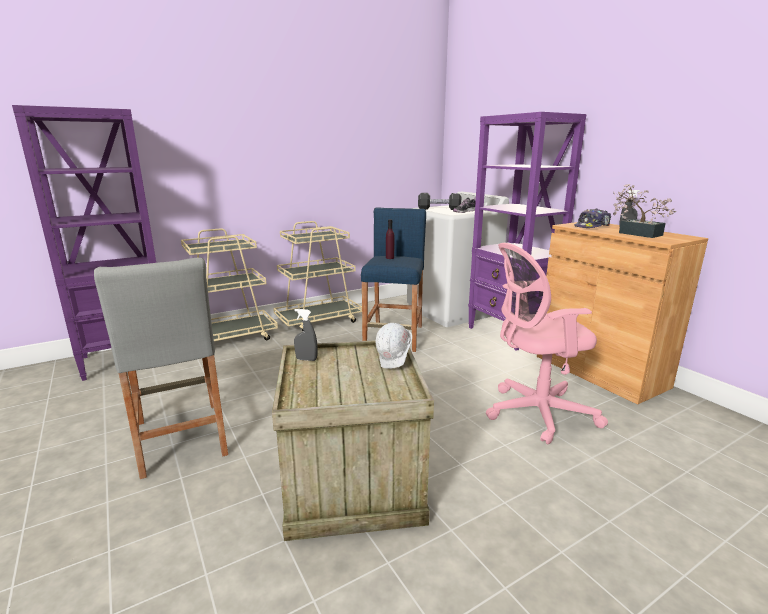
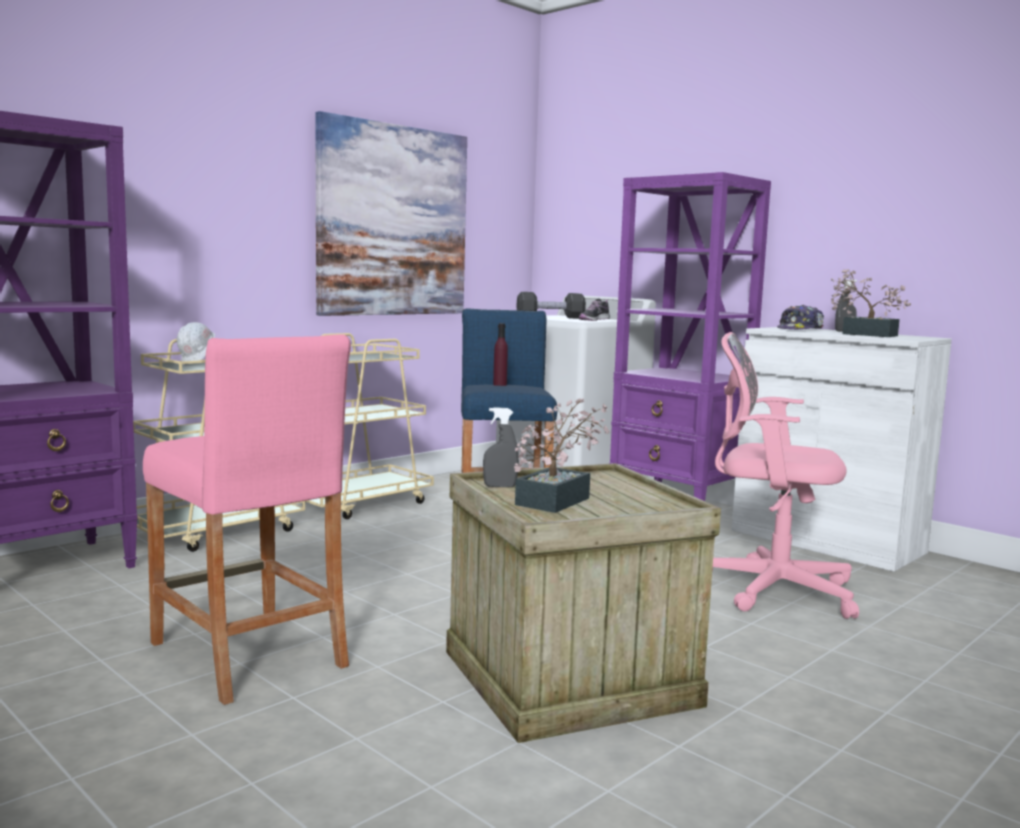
camera: 15 degrees left, 10 degrees down
(181, 437) = (248, 654): grey stool -> pink stool
(331, 378) = (558, 499): none -> potted plant
(342, 149) = (393, 221): none -> picture
(394, 363) = (627, 485): white hard hat -> white hard hat (197, 364)
(534, 413) = (769, 589): pink office chair -> pink office chair turned 45 degrees clockwise
(600, 371) = (826, 541): brown cabinet -> white cabinet

